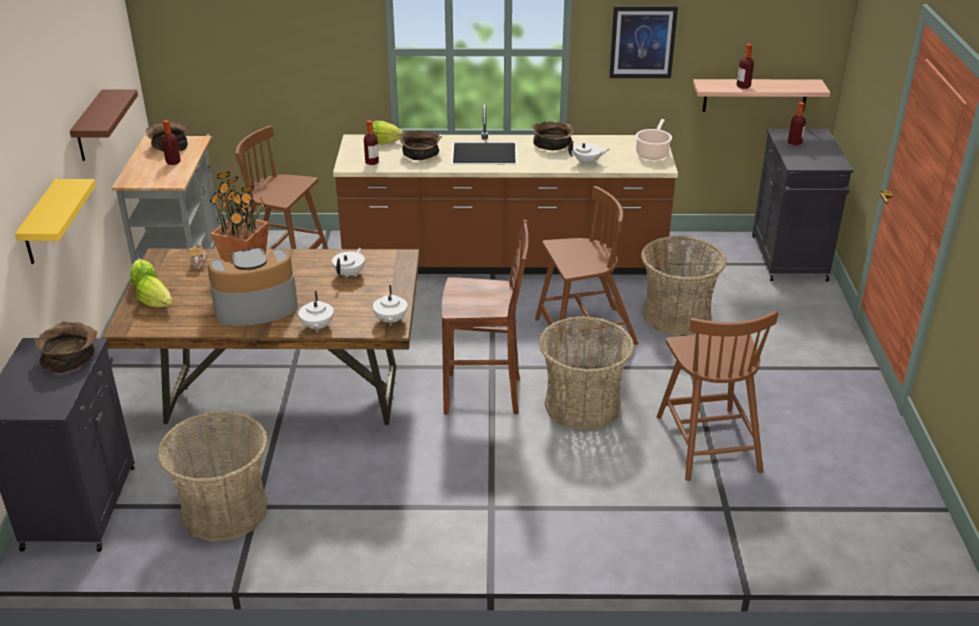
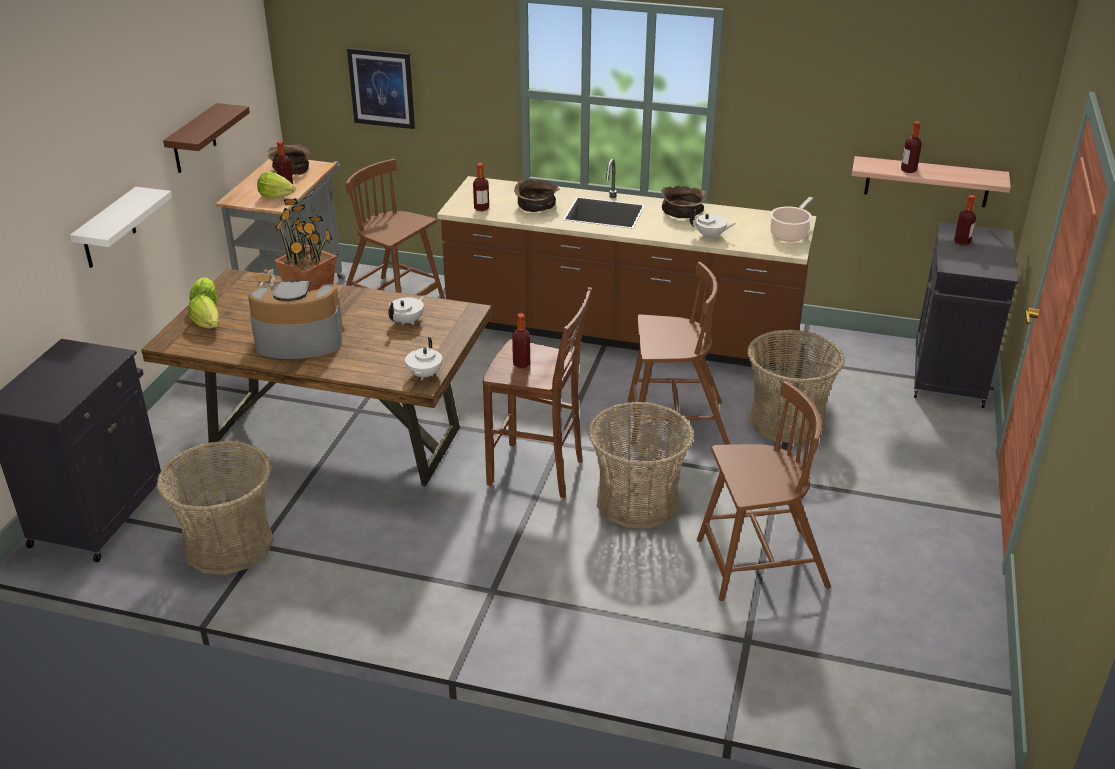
camera: 15 degrees right, 0 degrees up
(40, 224) = (108, 229): yellow shelf -> white shelf
(70, 357) = (93, 364): brown bowl -> none
(317, 327) = (348, 370): white teapot -> none
(384, 142) = (505, 189): lettuce -> lettuce (276, 196)
(469, 298) = (521, 364): none -> bottle
(642, 42) = (798, 108): picture -> picture (382, 88)
(707, 442) = (759, 564): brown chair -> brown chair turned 105 degrees counterclockwise

